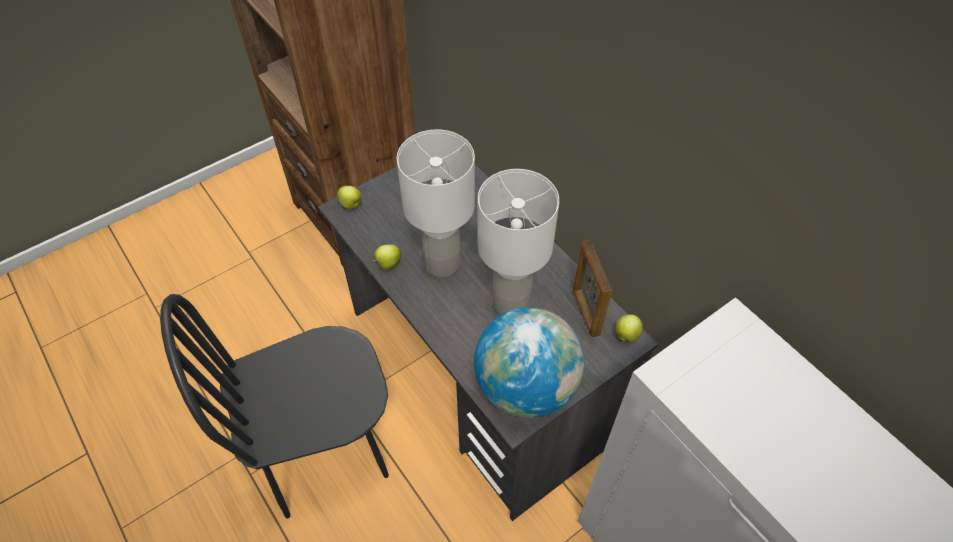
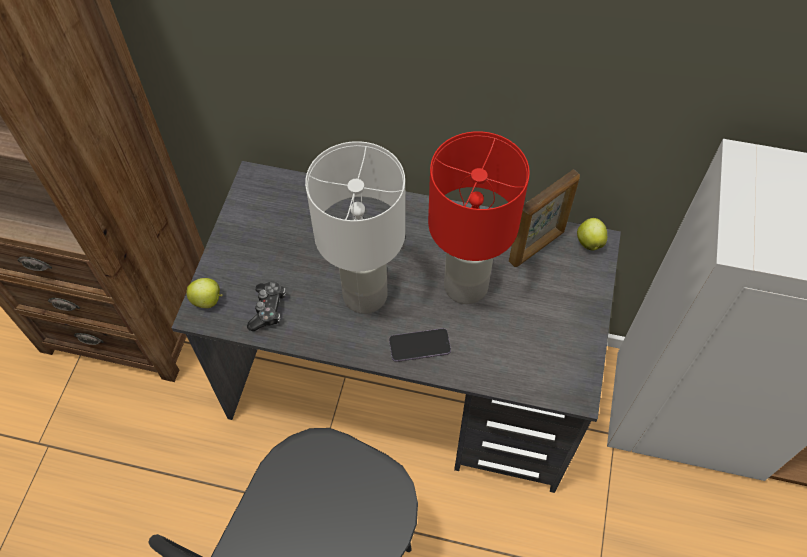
camera: 40 degrees left, 5 degrees up
(378, 233) = (268, 309): none -> game controller
(388, 264) = (311, 334): apple -> none
(444, 317) = (419, 346): none -> phone
(510, 302) = (464, 286): white table lamp -> red table lamp
(526, 387) = (555, 354): globe -> none
(585, 312) = (537, 246): picture frame -> picture frame turned 75 degrees counterclockwise

